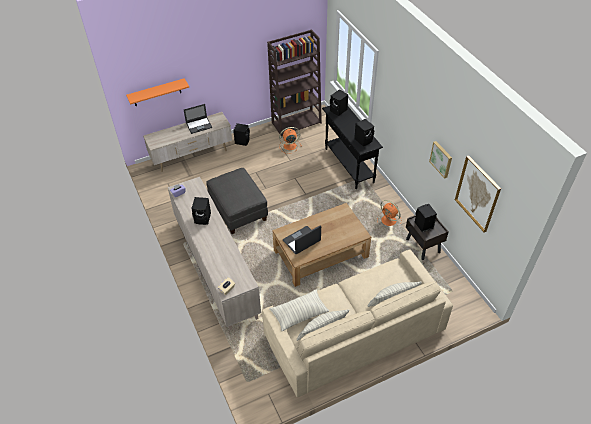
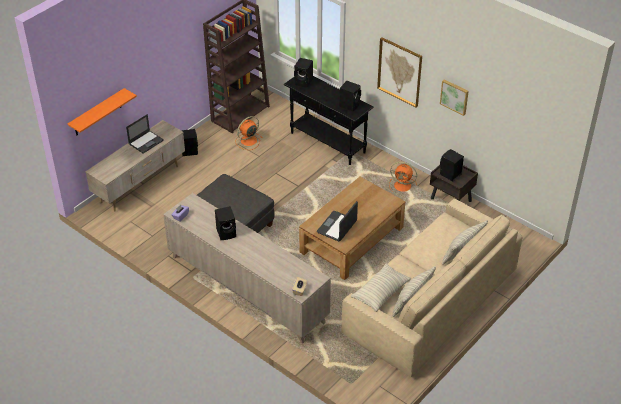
camera: 25 degrees left, 5 degrees down
(477, 194) = (508, 118): picture -> picture (400, 72)

